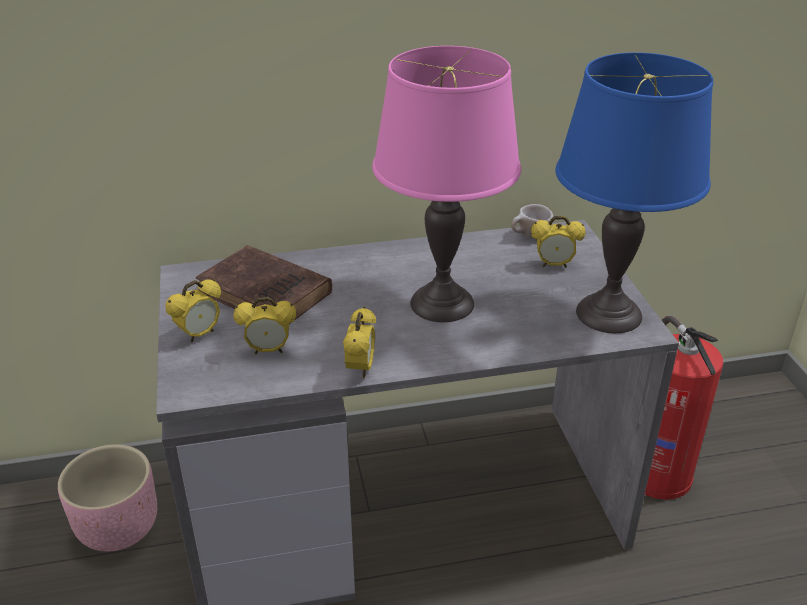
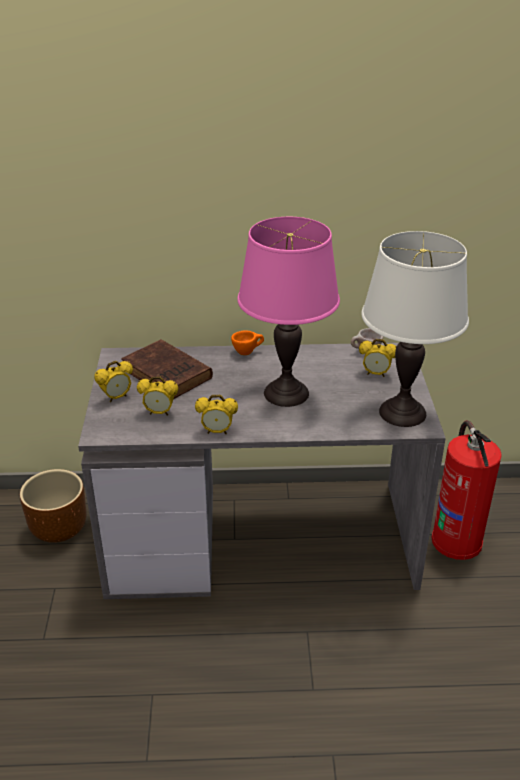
camera: 10 degrees right, 0 degrees up
(117, 528) = (58, 528): pink planter -> brown planter
(361, 369) = (217, 431): alarm clock -> alarm clock turned 75 degrees clockwise
(371, 252) = (247, 352): none -> orange cup
(608, 314) = (402, 412): blue table lamp -> white table lamp

